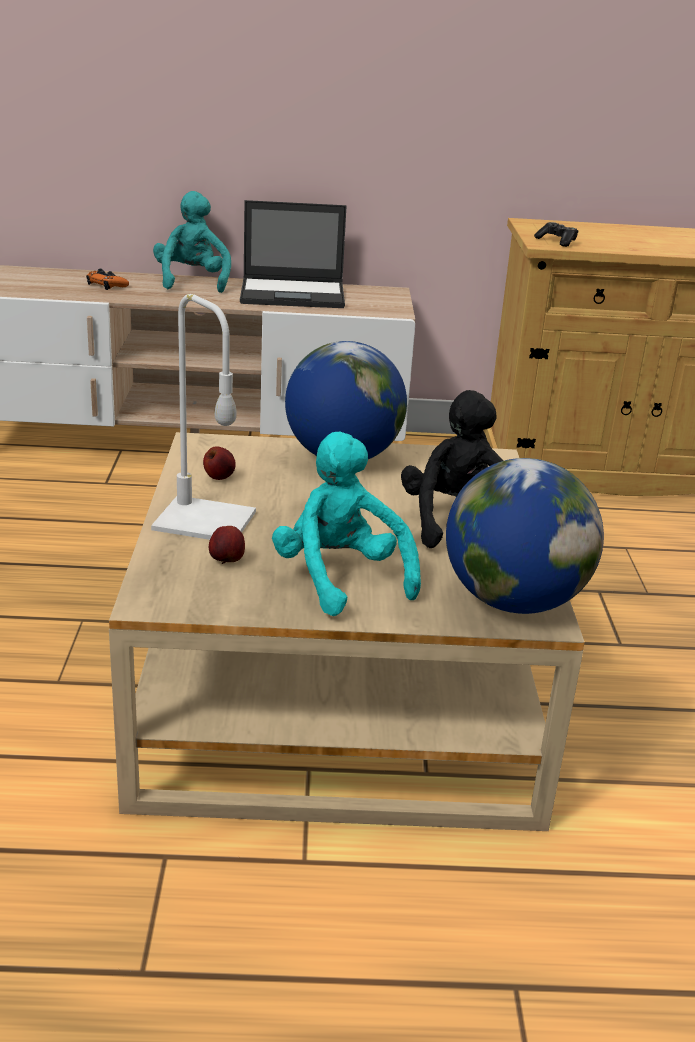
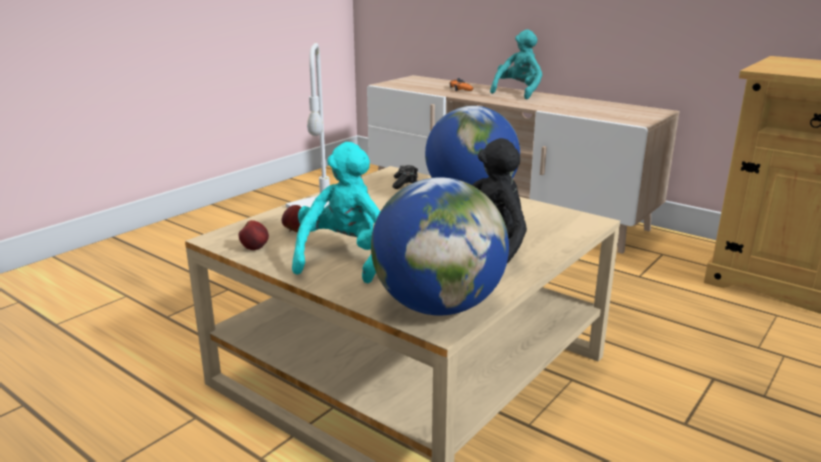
camera: 40 degrees right, 5 degrees down
(219, 477) = (371, 191): apple -> apple (255, 248)
(294, 294) = (577, 105): laptop -> none
(557, 241) = (781, 69): game controller -> game controller (405, 183)

